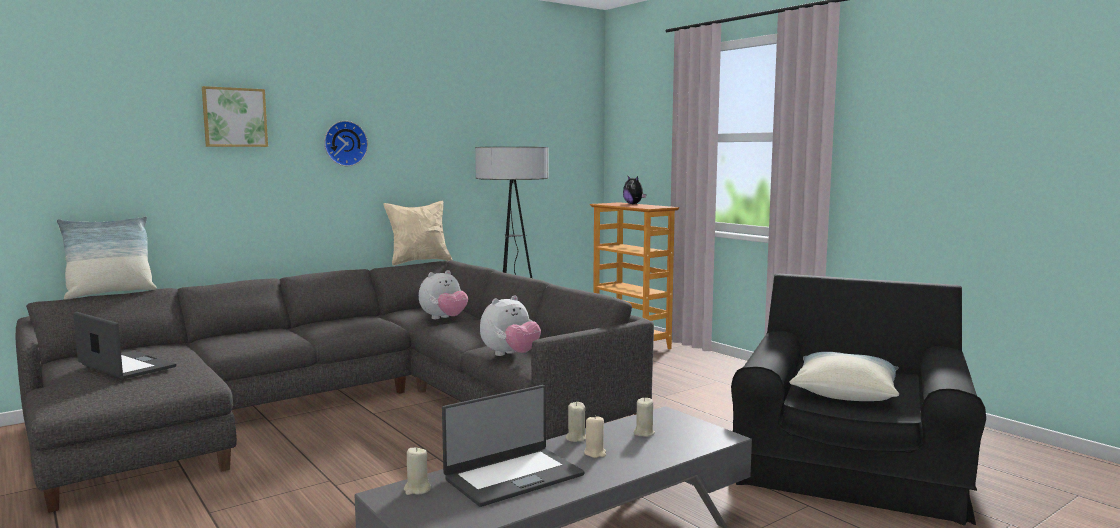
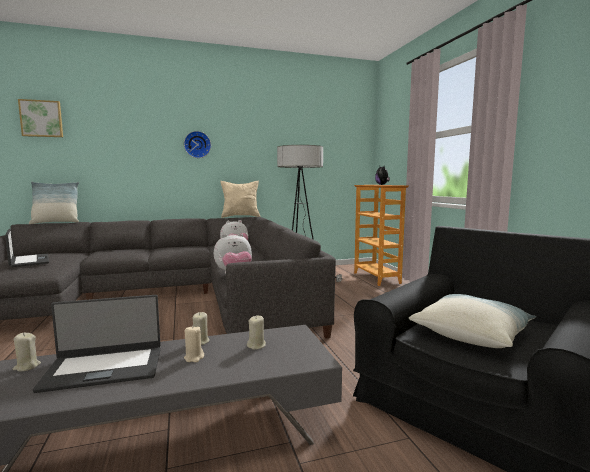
camera: 20 degrees right, 0 degrees up
(234, 117) = (131, 128): picture -> picture (41, 118)

